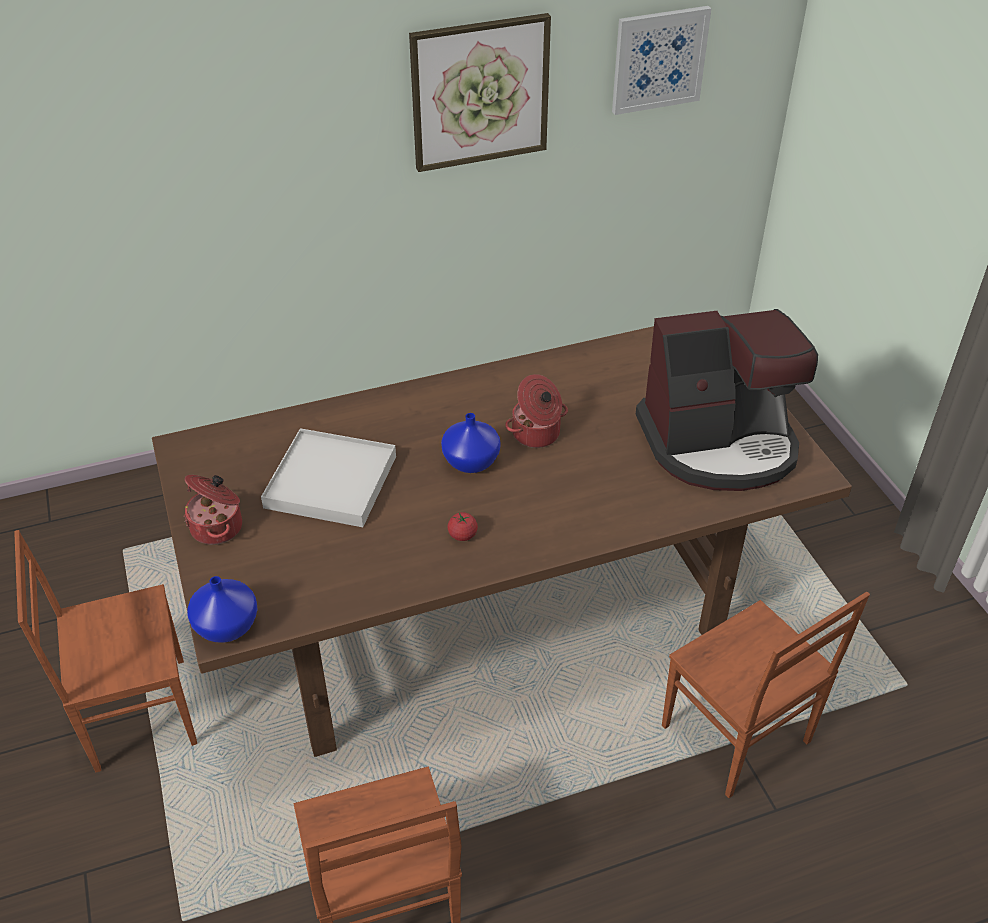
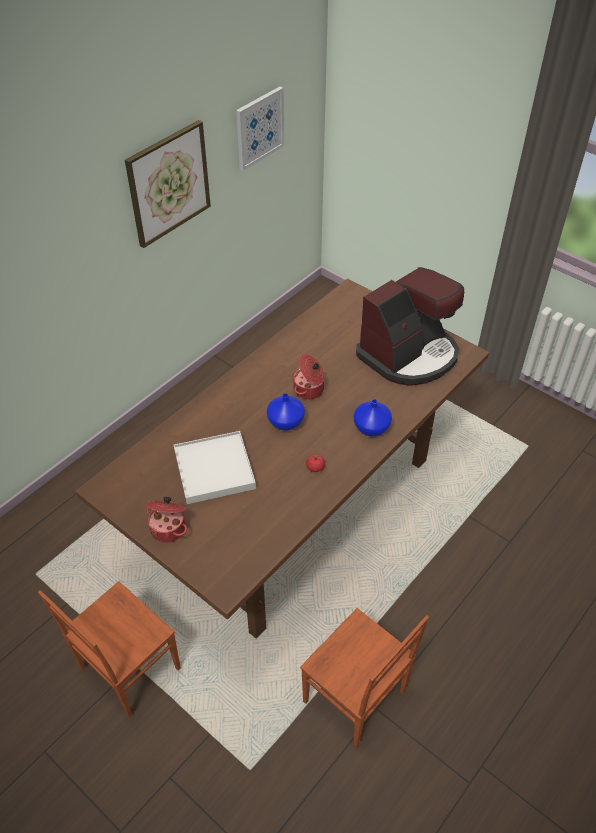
camera: 30 degrees left, 5 degrees up
(228, 626) = (226, 584): blue vase -> blue vase (372, 427)
(736, 737) = (467, 513): brown chair -> none

